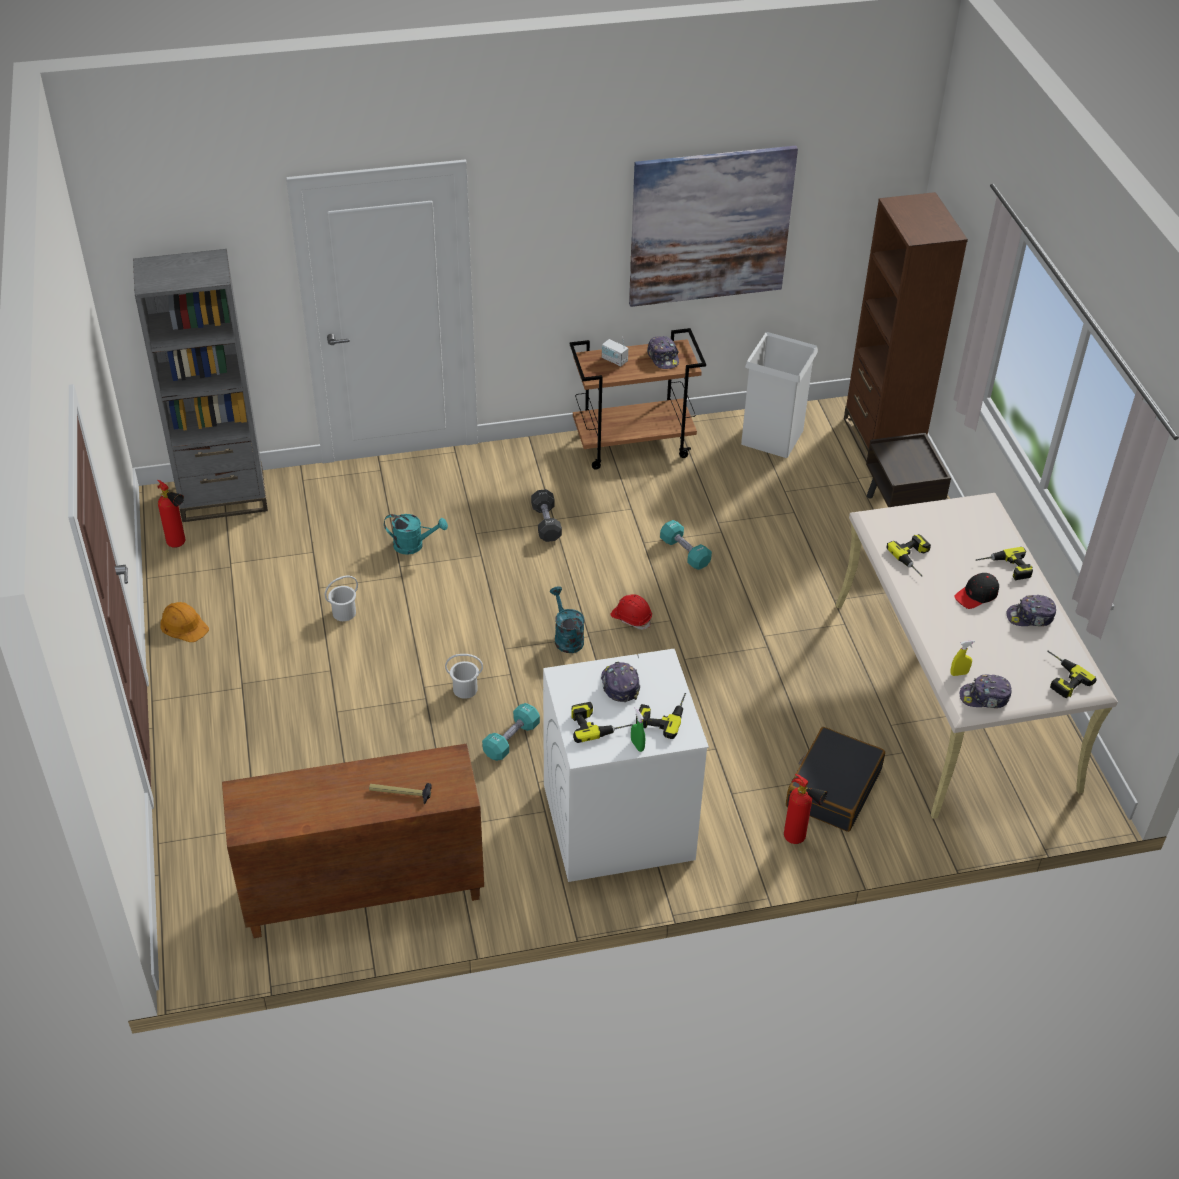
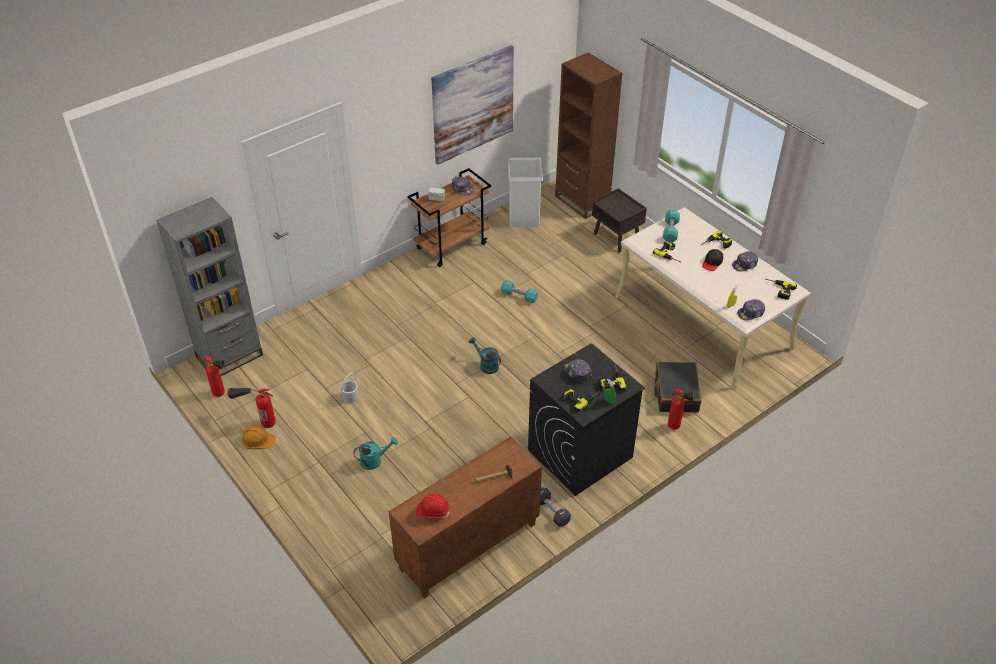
camera: 25 degrees left, 0 degrees up
(201, 596) = (256, 419): none -> fire extinguisher
(414, 545) = (365, 344): turquoise watering can -> turquoise watering can (375, 460)
(465, 689) = (449, 414): white bucket -> none
(511, 739) = (493, 432): turquoise dumbbell -> turquoise dumbbell (670, 231)
(546, 523) = (432, 306): black dumbbell -> black dumbbell (551, 511)
(617, 822) = (579, 454): white washing machine -> black washing machine
(631, 618) = (514, 342): red hard hat -> red hard hat (432, 511)

